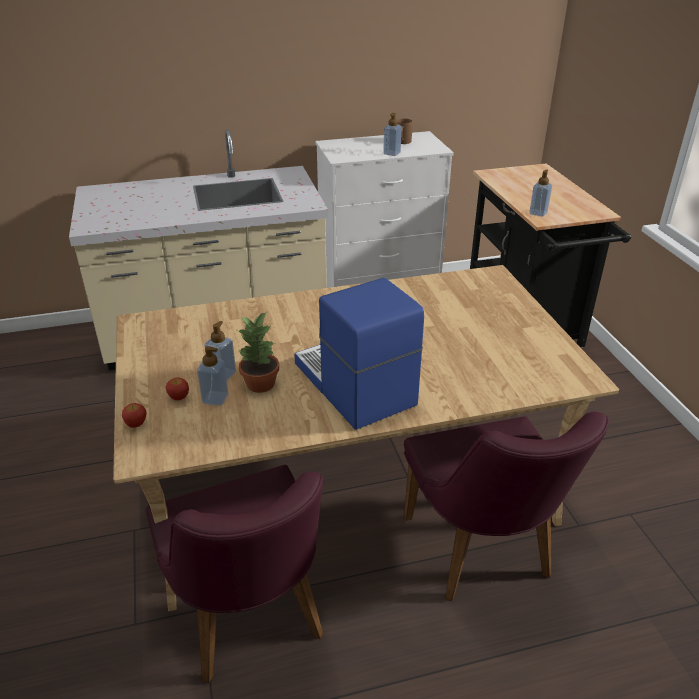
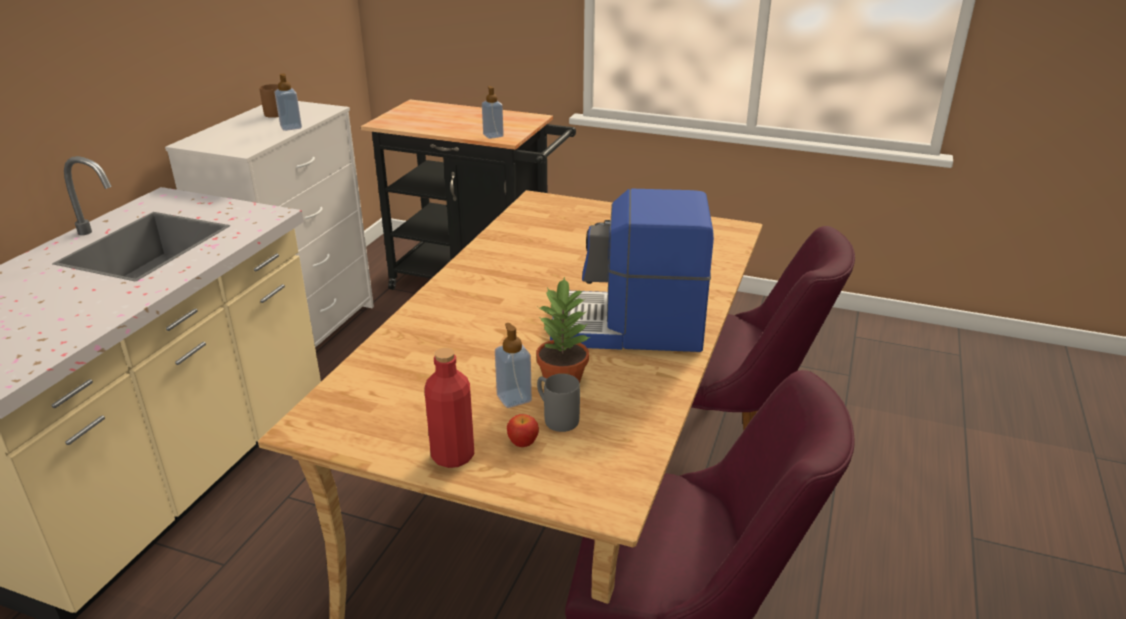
camera: 55 degrees left, 5 degrees down
(136, 423) = (541, 491): apple -> none
(147, 378) = (453, 456): none -> red bottle
(215, 398) = (556, 417): soap dispenser -> grey mug

